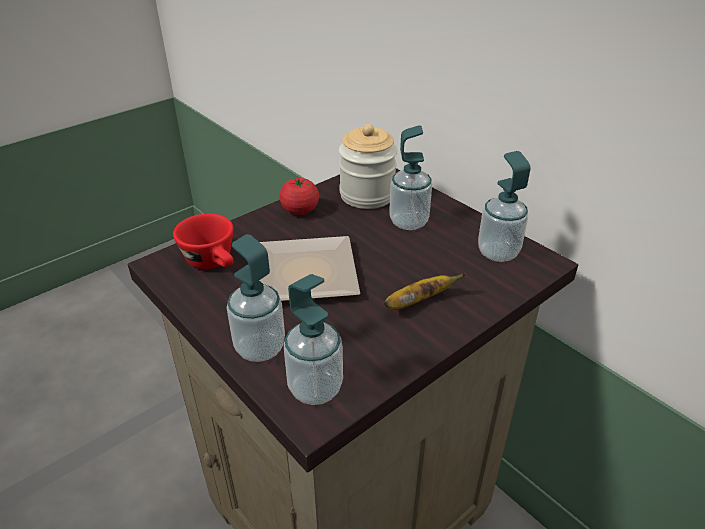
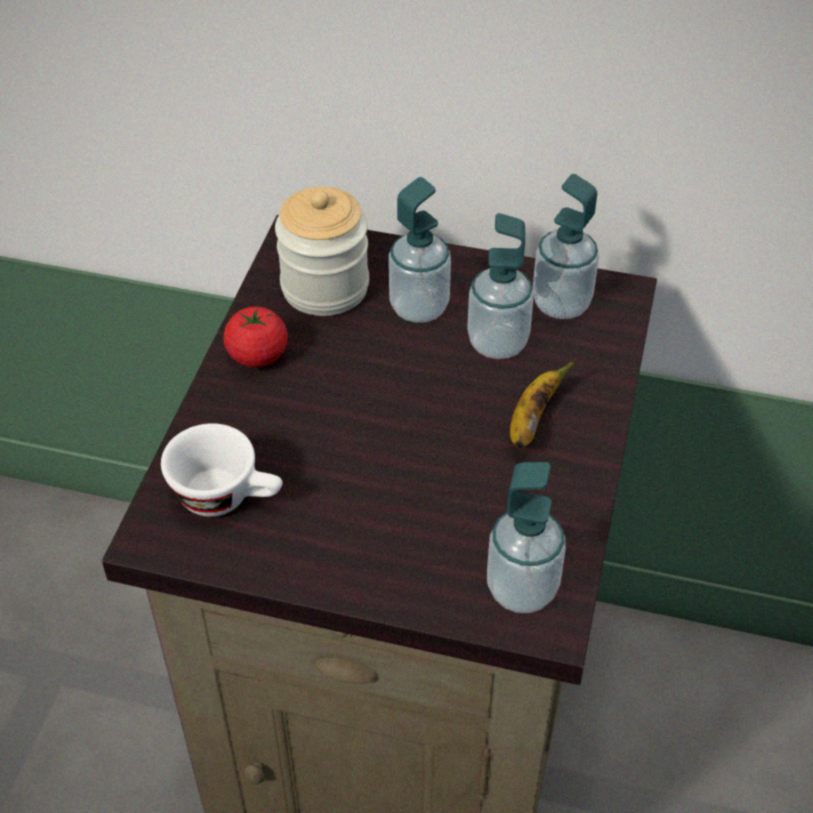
camera: 35 degrees left, 10 degrees up
(214, 263) = (227, 496): red cup -> white cup
(260, 348) = (412, 577): soap dispenser -> soap dispenser (497, 343)
(310, 271) = (367, 444): plate -> none

